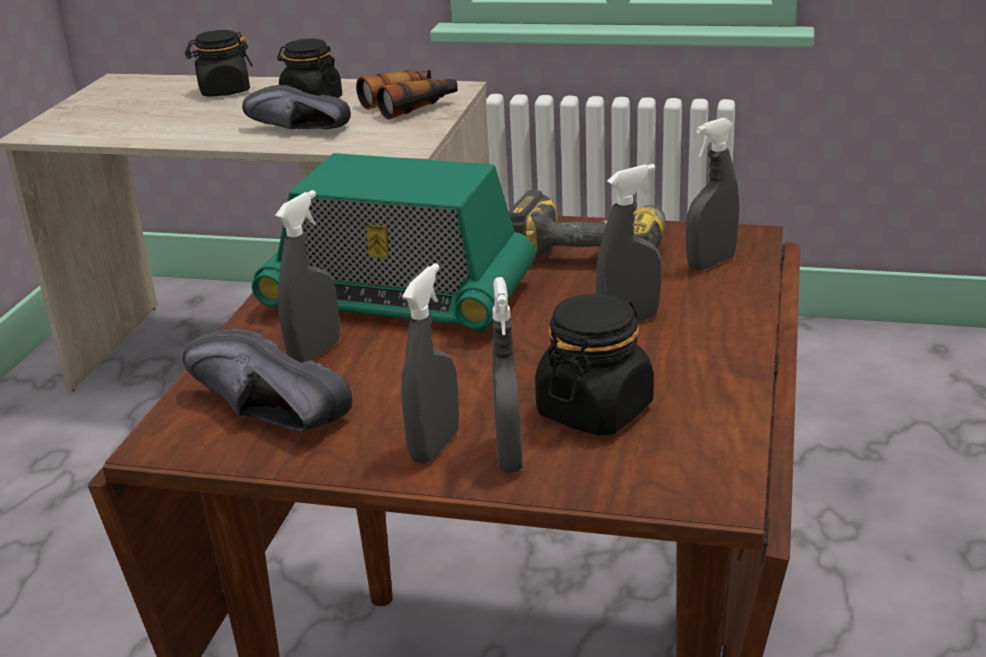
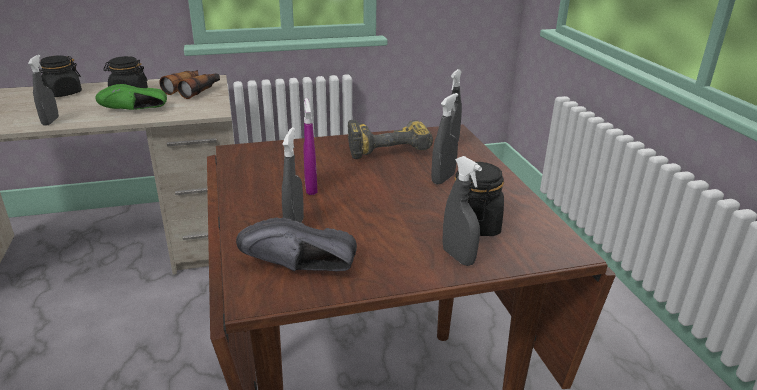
camera: 30 degrees left, 0 degrees up
(297, 131) = (135, 111): black shoe -> green shoe
(398, 297) = (311, 188): radio -> purple spray bottle
(434, 446) = (415, 261): grey spray bottle -> grey spray bottle (50, 121)

